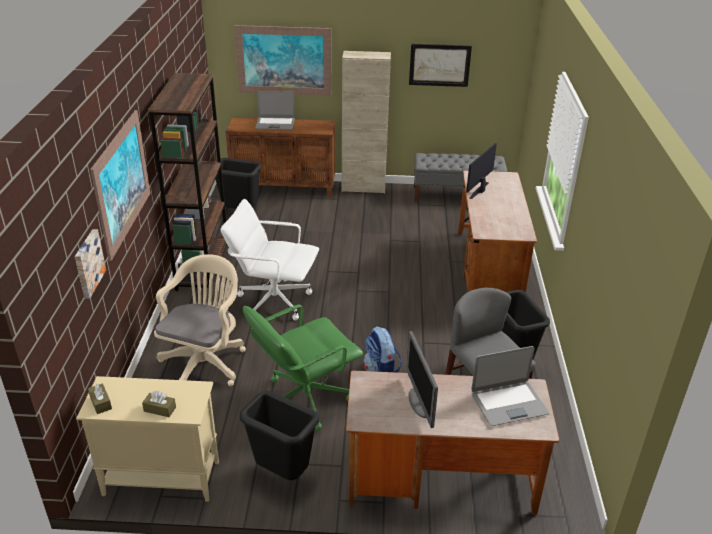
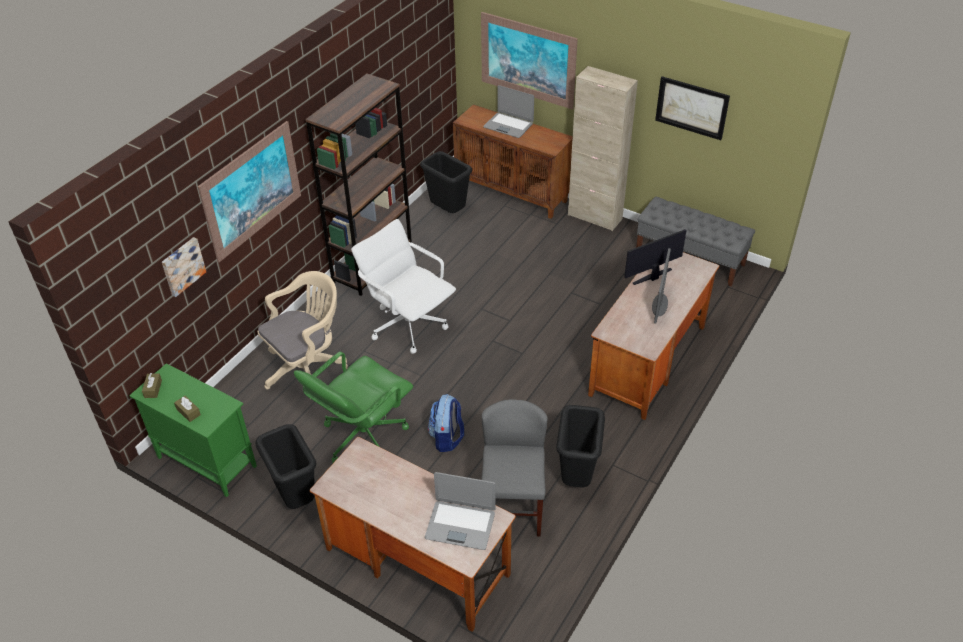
camera: 30 degrees right, 10 degrees up
(160, 478) = (206, 461): beige cabinet -> green cabinet
(305, 399) = (363, 437): green office chair -> green office chair turned 45 degrees counterclockwise
(419, 403) = (386, 491): monitor -> monitor (659, 305)

